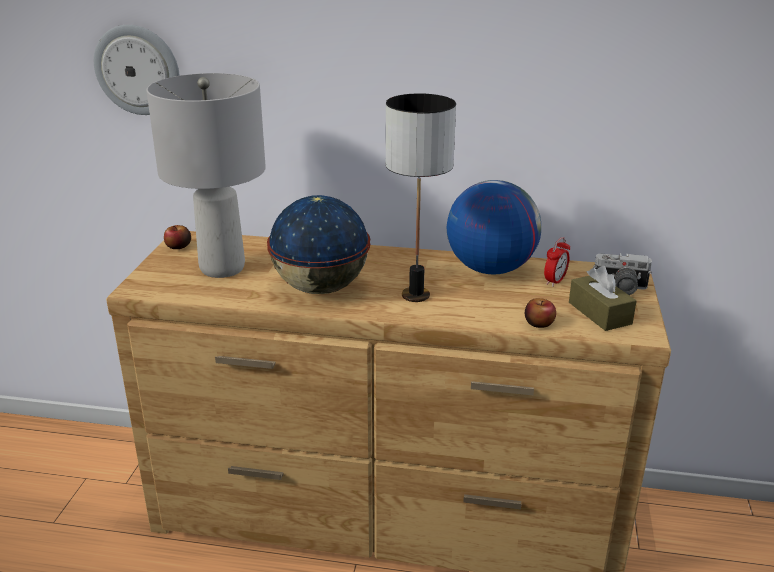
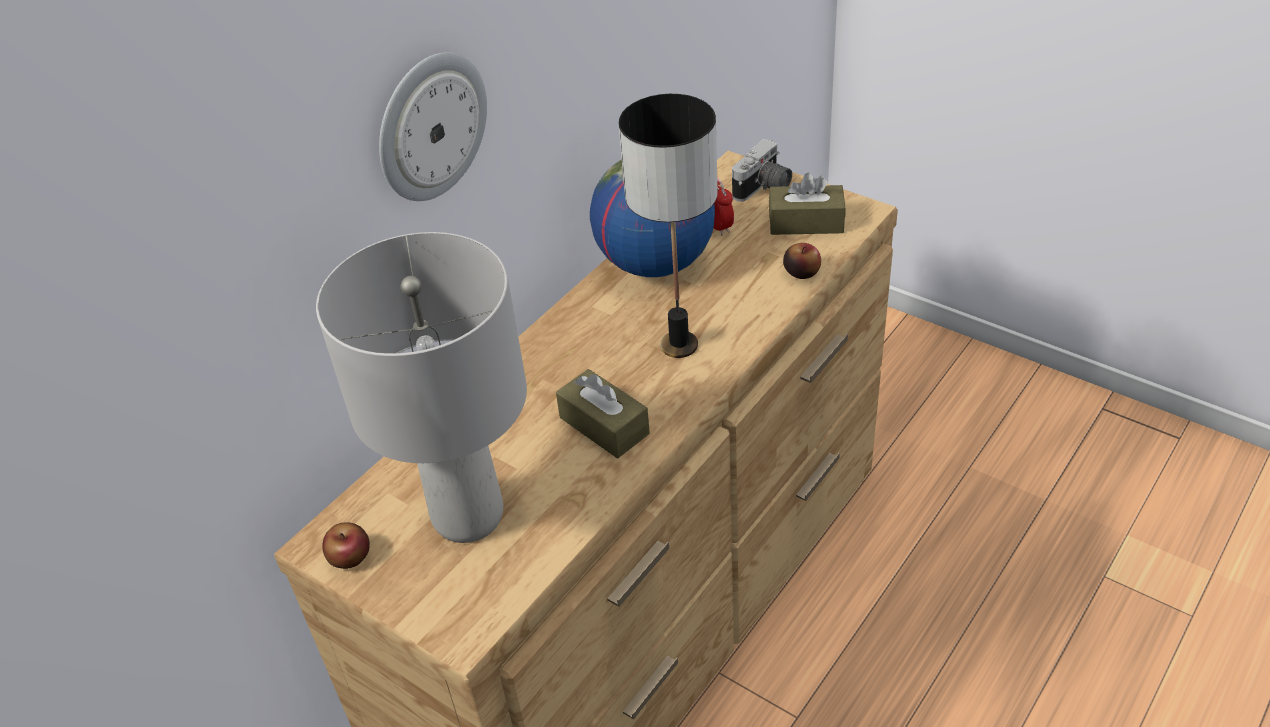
camera: 60 degrees left, 15 degrees up
(138, 70) = (137, 362): wall clock -> wall clock (430, 126)
(321, 288) = (604, 425): globe -> brown tissue box

